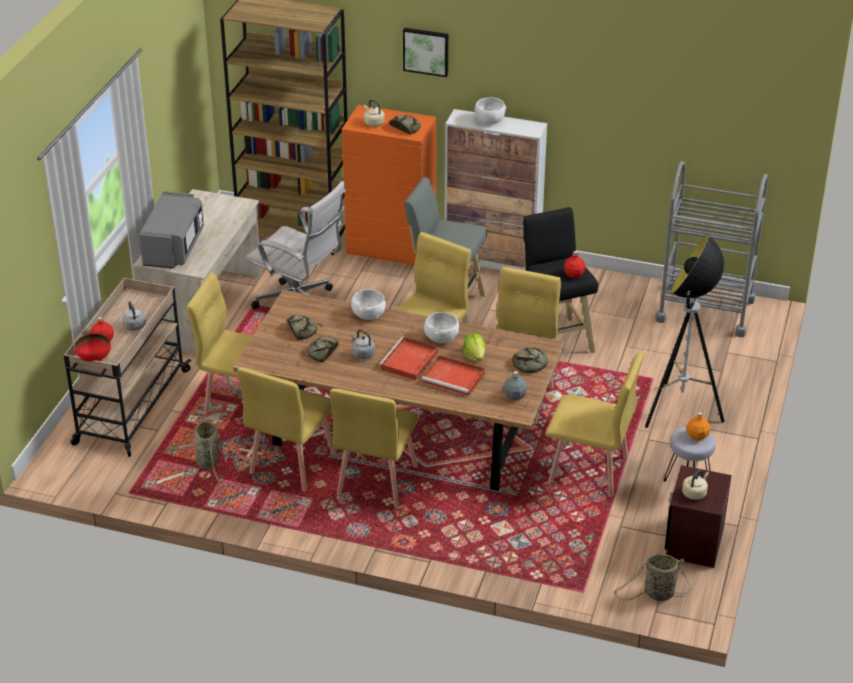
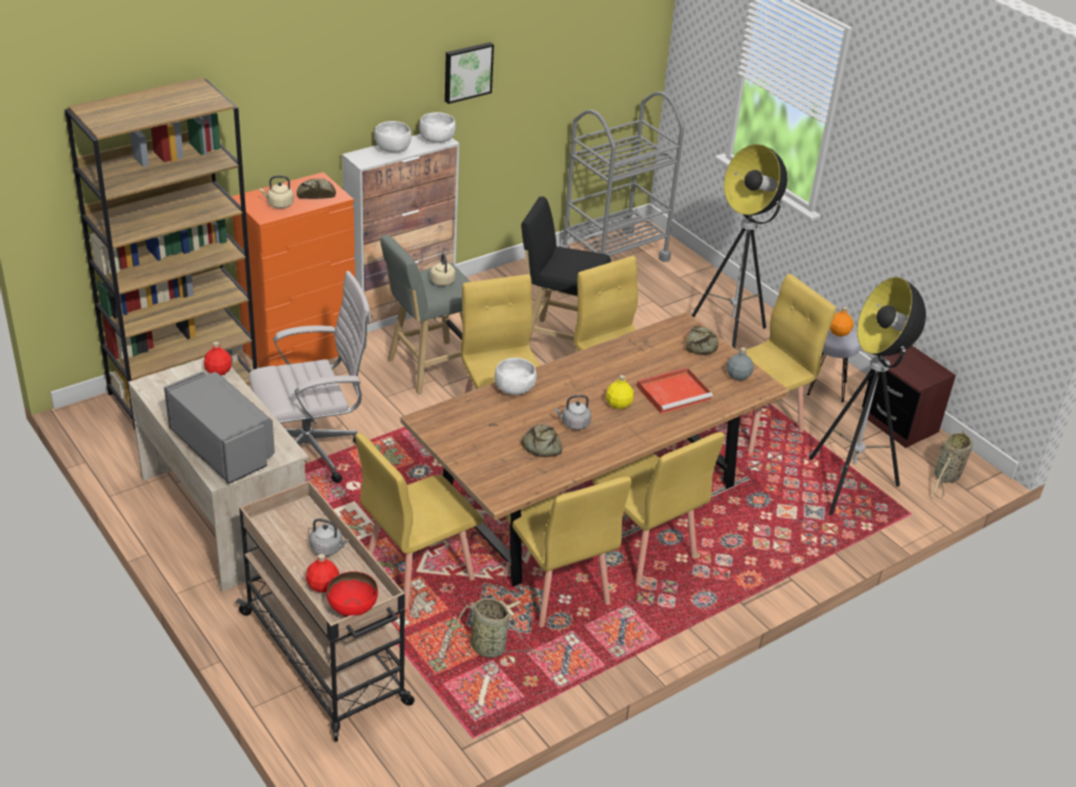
camera: 55 degrees left, 0 degrees up
(301, 330) = (487, 440): bread -> none
(409, 361) = (619, 404): red tray -> yellow bottle
(426, 51) = (306, 95): picture -> picture (467, 71)
(441, 337) = (603, 368): white bowl -> white bowl (436, 139)
(475, 356) = (653, 365): lettuce -> none
(574, 274) = (588, 259): red bottle -> red bottle (219, 371)
(575, 547) = (849, 486): none -> floor lamp
(695, 493) = (916, 371): beige kettle -> beige kettle (442, 280)

